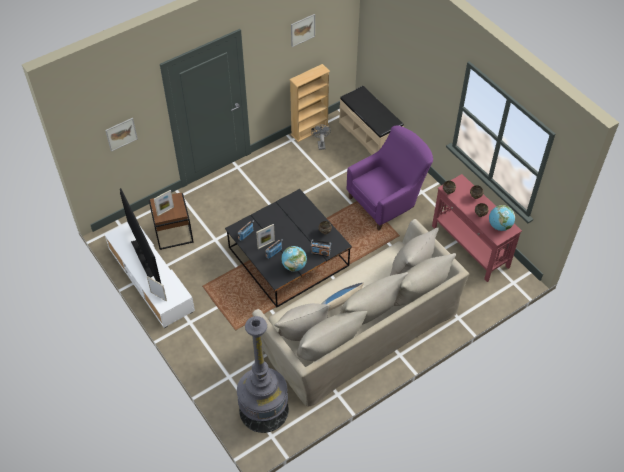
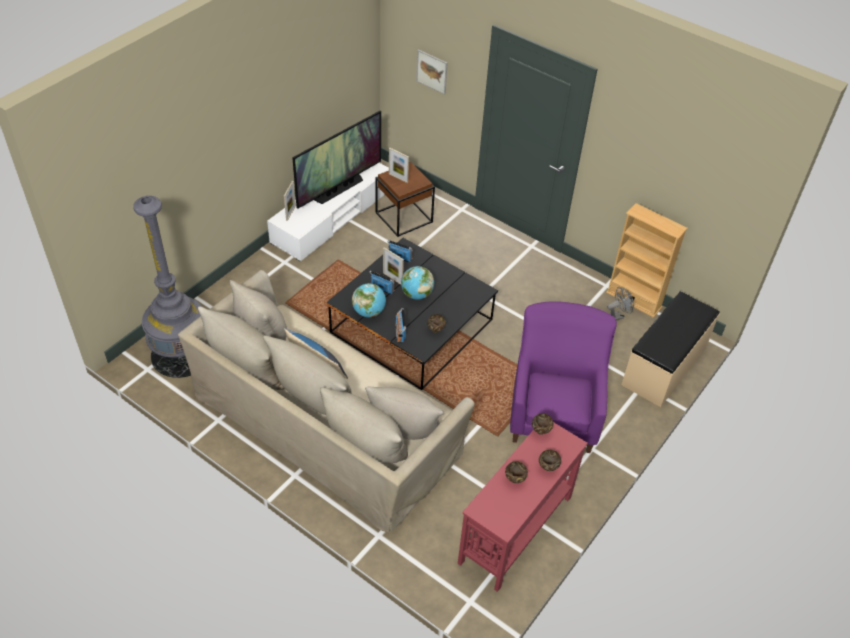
camera: 70 degrees right, 5 degrees down
(302, 30) = (677, 151): picture -> none
(387, 201) = (553, 410): purple armchair -> purple armchair turned 120 degrees counterclockwise
(499, 226) = (503, 509): globe -> globe (416, 294)

